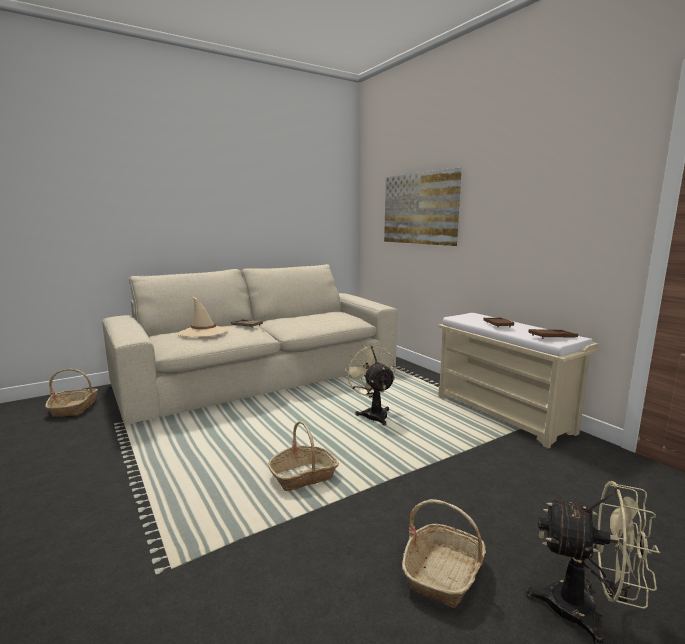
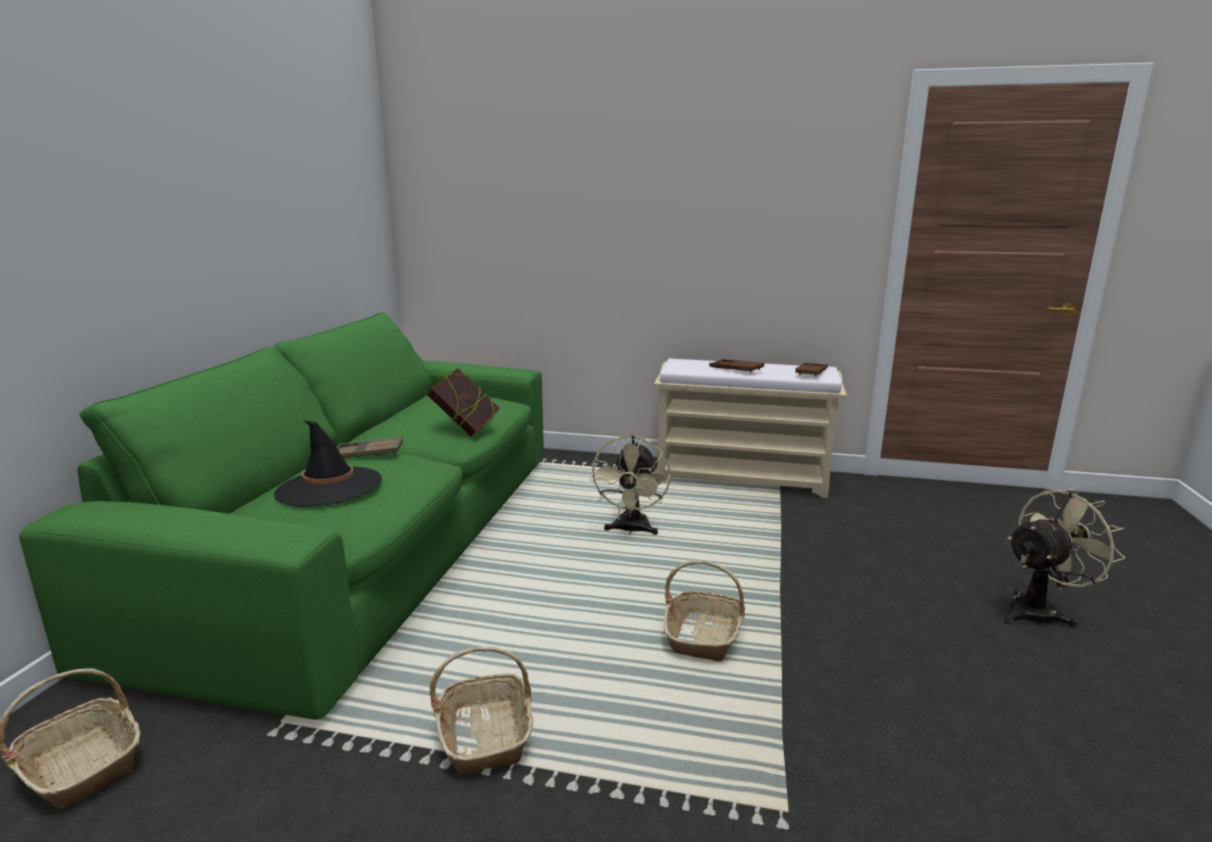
camera: 45 degrees left, 5 degrees up
(203, 332) = (329, 487): beige hat -> black hat
(261, 377) = (376, 542): beige sofa -> green sofa
(305, 326) = (466, 430): none -> book
(373, 414) = (631, 530): beige fan -> beige fan turned 105 degrees counterclockwise
(419, 208) = (546, 210): picture -> none
(443, 573) = (950, 642): basket -> basket (486, 734)

